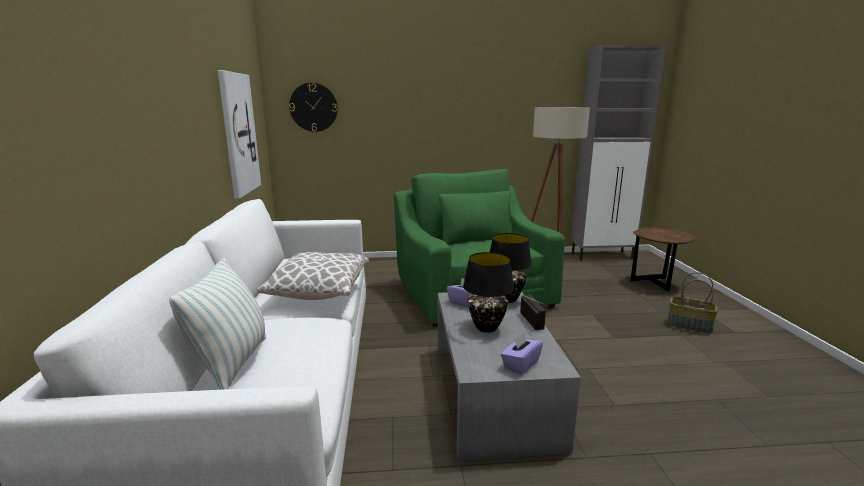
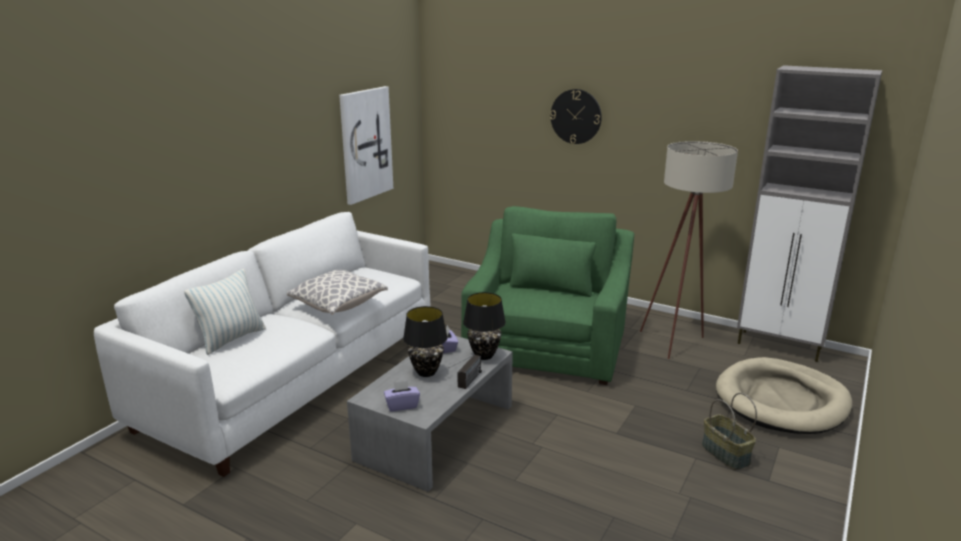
camera: 35 degrees right, 5 degrees up
(313, 107) = (463, 111): wall clock -> wall clock (576, 116)
(656, 284) = (781, 401): brown side table -> beige dog bed

